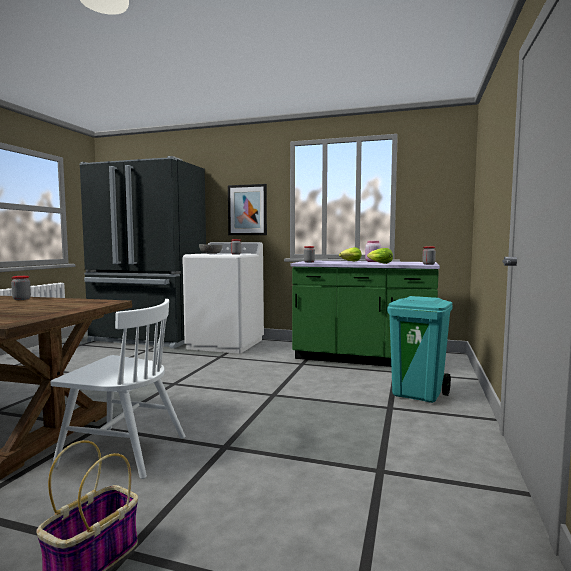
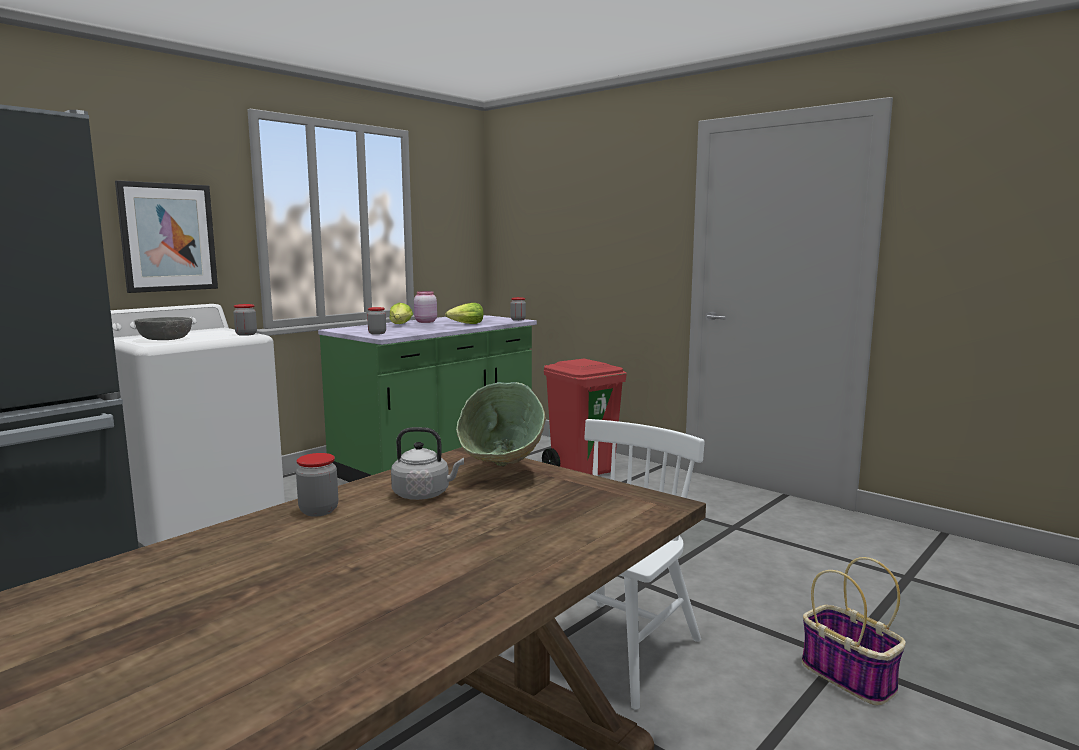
camera: 65 degrees left, 5 degrees up
(39, 303) = (424, 494): none -> grey kettle
(70, 306) = (503, 475): none -> green bowl
(418, 394) = (582, 471): turquoise trash can -> red trash can

